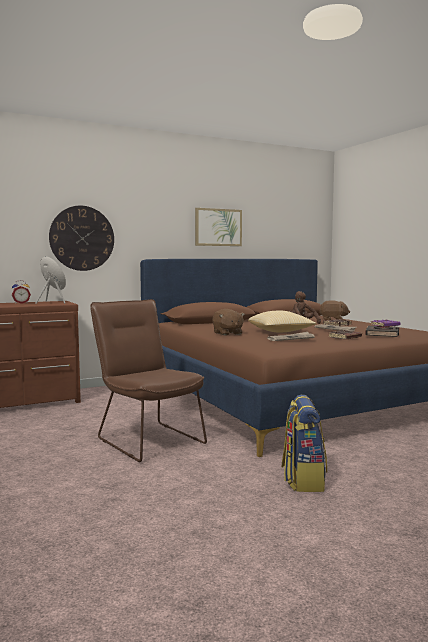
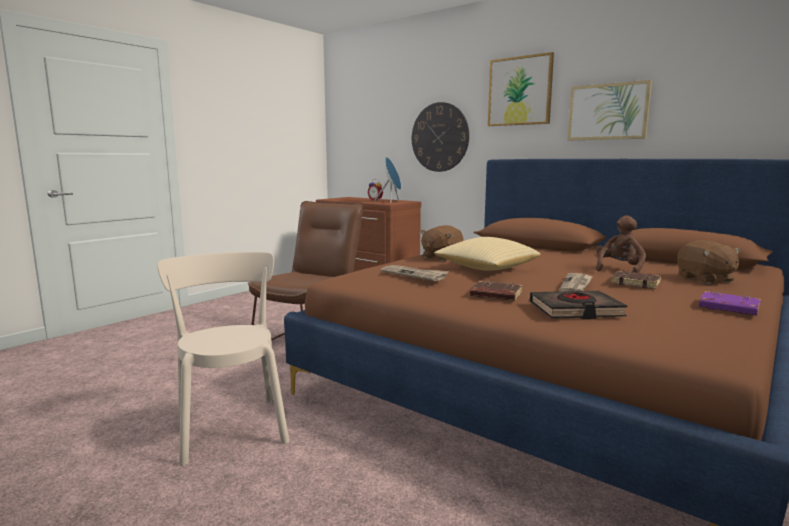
camera: 65 degrees right, 5 degrees up
(157, 205) = (520, 91): none -> picture
(303, 480) = (231, 426): backpack -> beige chair

